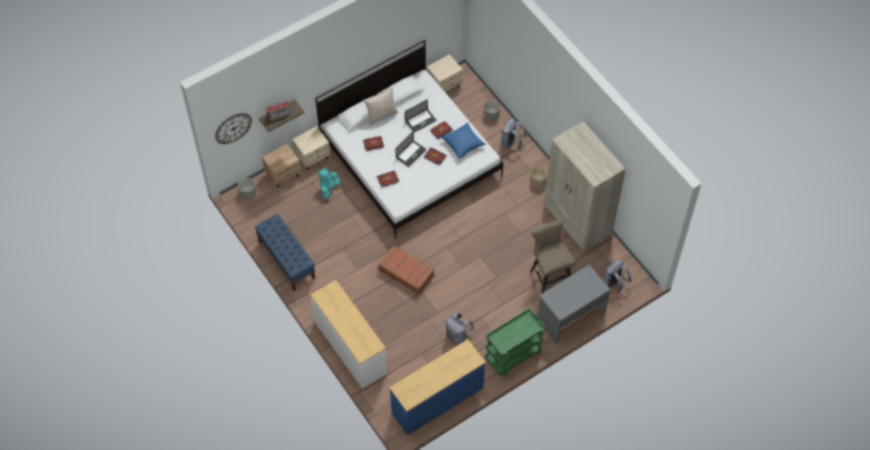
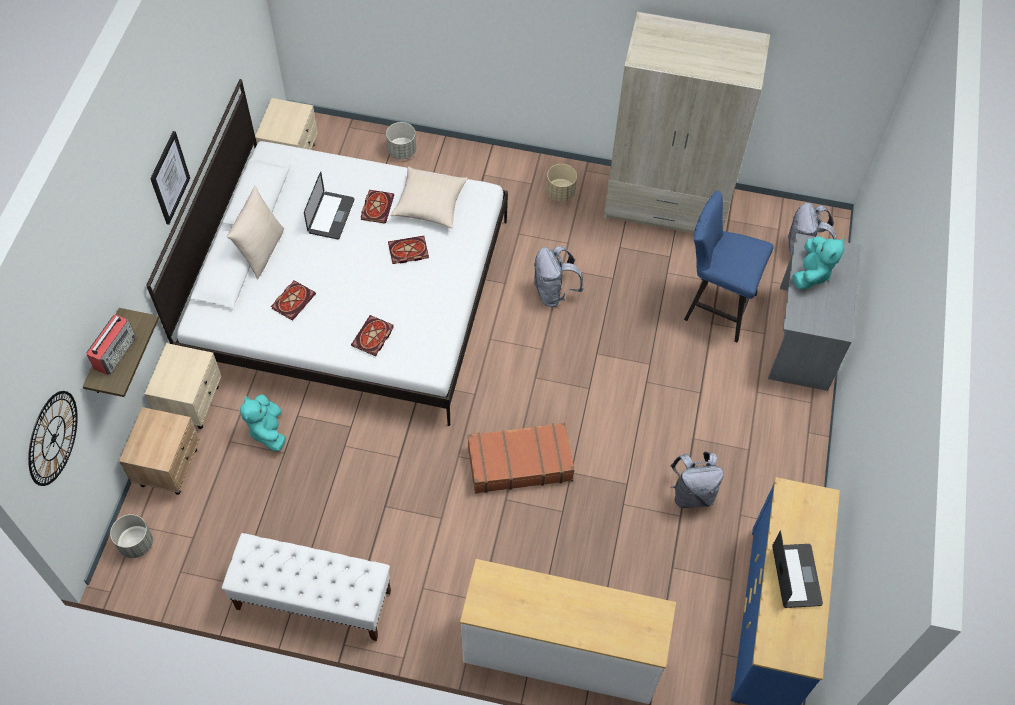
camera: 45 degrees left, 0 degrees up
(286, 260) = (313, 600): blue bench -> white bench
(352, 62) = (169, 178): none -> picture
(410, 154) = (367, 273): laptop -> laptop (796, 576)
(462, 144) = (429, 204): blue pillow -> beige pillow
(511, 143) = (469, 168): grey backpack -> grey backpack (554, 292)
(513, 357) = (796, 458): green cart -> none
(549, 276) = (714, 306): beige stool -> blue stool
(576, 284) = (811, 273): none -> turquoise plush toy

